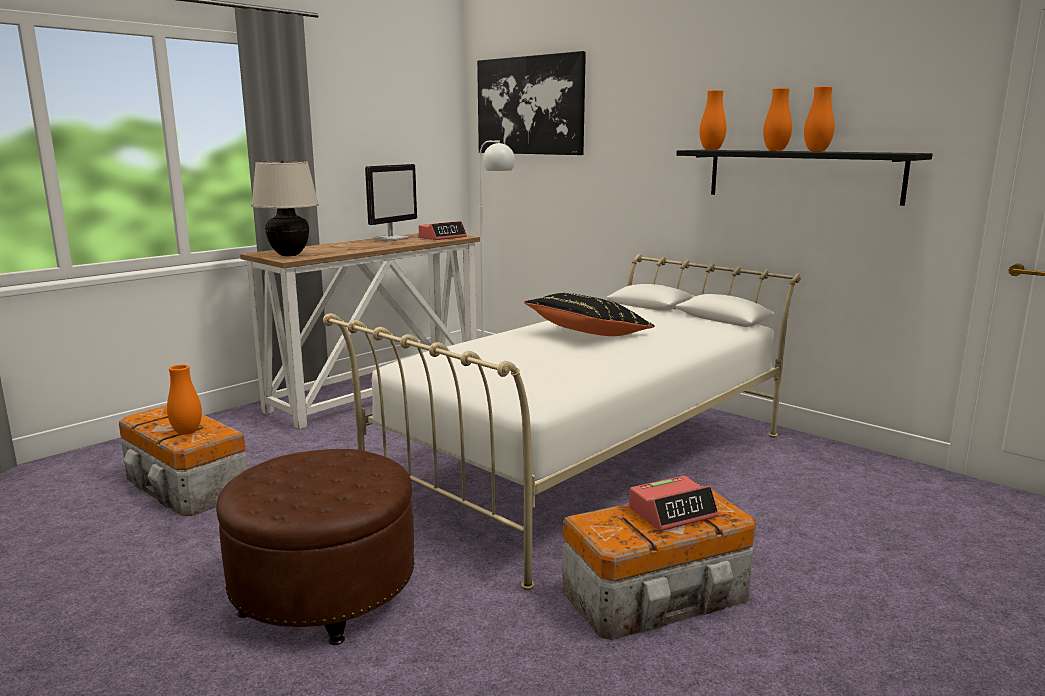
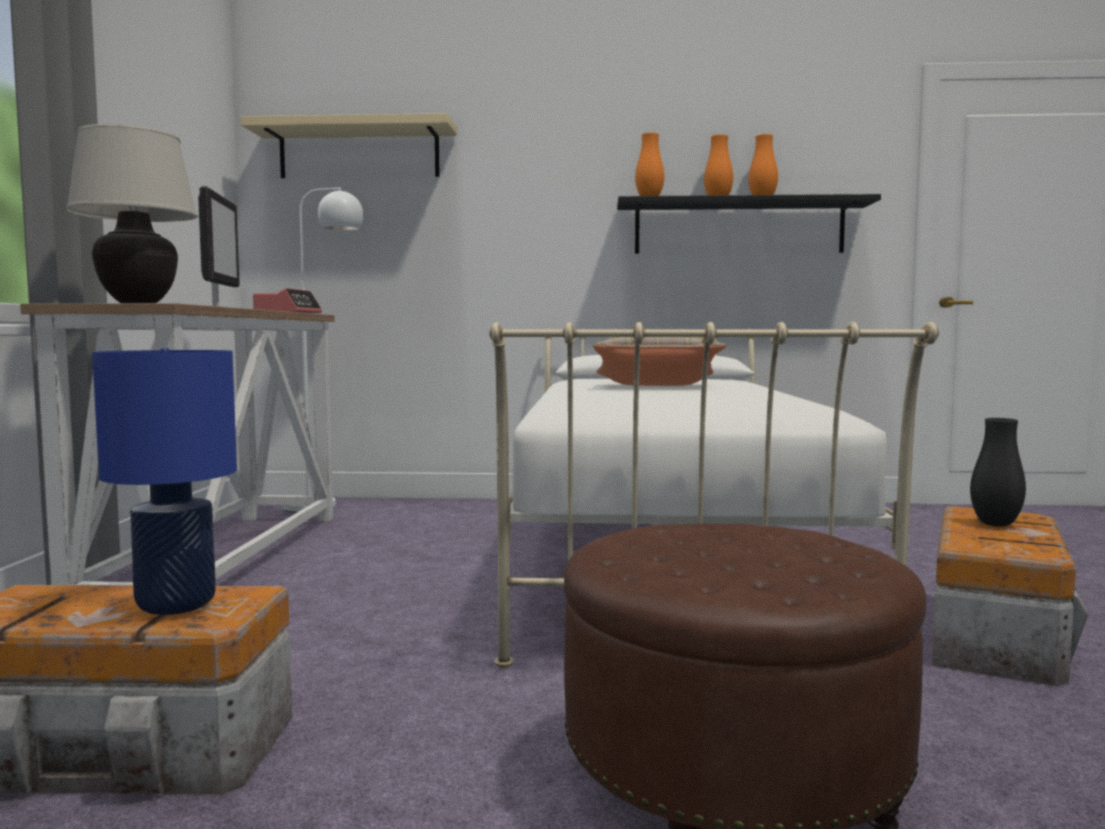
camera: 40 degrees left, 10 degrees down
(187, 432) = (175, 608): orange vase -> blue table lamp
(530, 105) = (359, 152): picture -> beige shelf
(588, 334) = (656, 386): black pillow -> beige pillow
(673, 512) = (995, 524): alarm clock -> black vase

